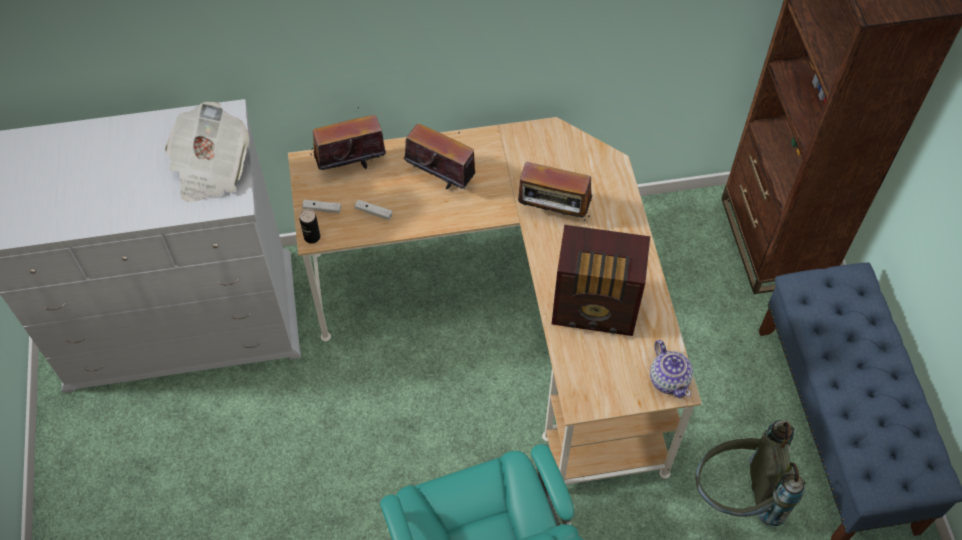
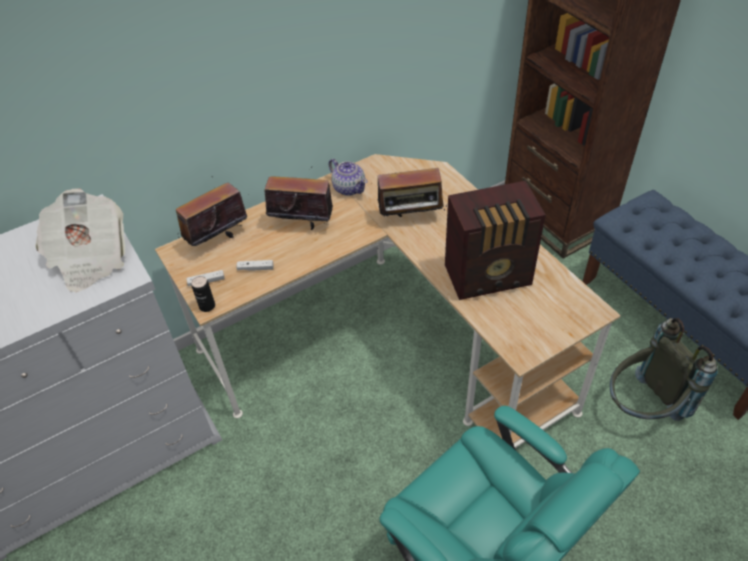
camera: 20 degrees left, 10 degrees down
(669, 379) = (582, 306): teapot -> teapot (349, 188)

